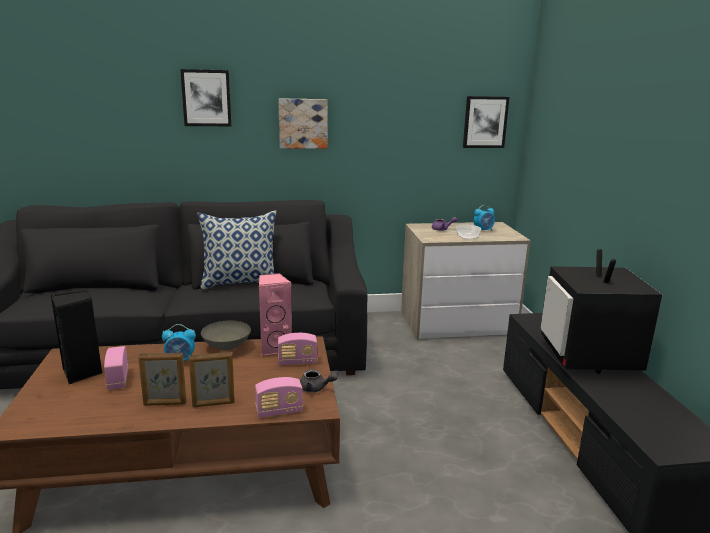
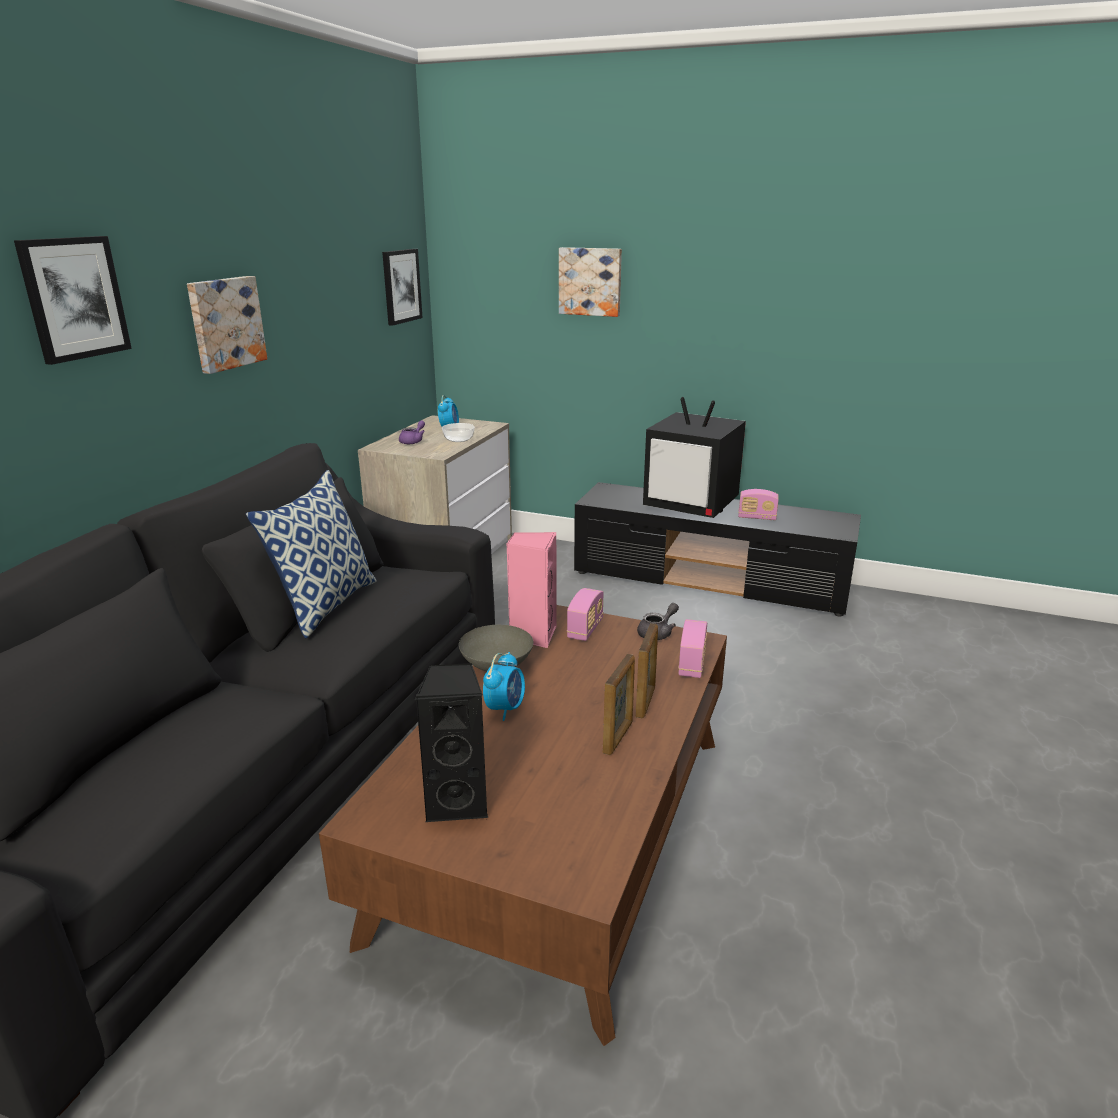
camera: 60 degrees left, 5 degrees up
(118, 380) = (514, 769): radio -> radio (757, 517)
(596, 133) = (590, 281): none -> picture

